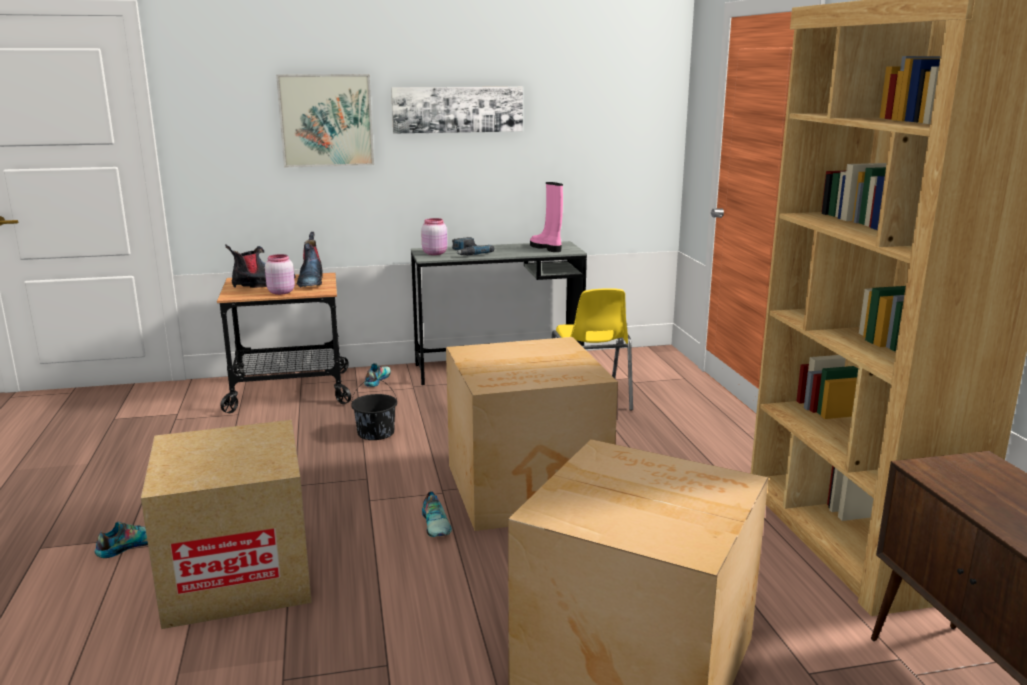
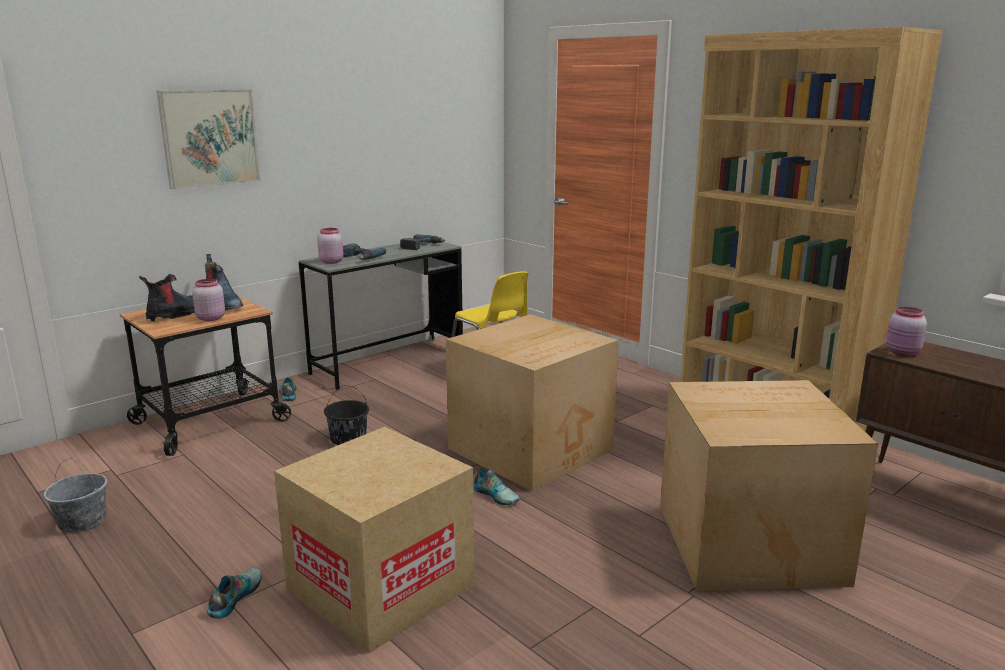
camera: 30 degrees left, 0 degrees up
(113, 450) = (82, 521): none -> grey bucket
(457, 109) = (330, 122): picture -> none
(546, 248) = (421, 246): pink boot -> power drill
(947, 473) = (902, 353): none -> pink jar

